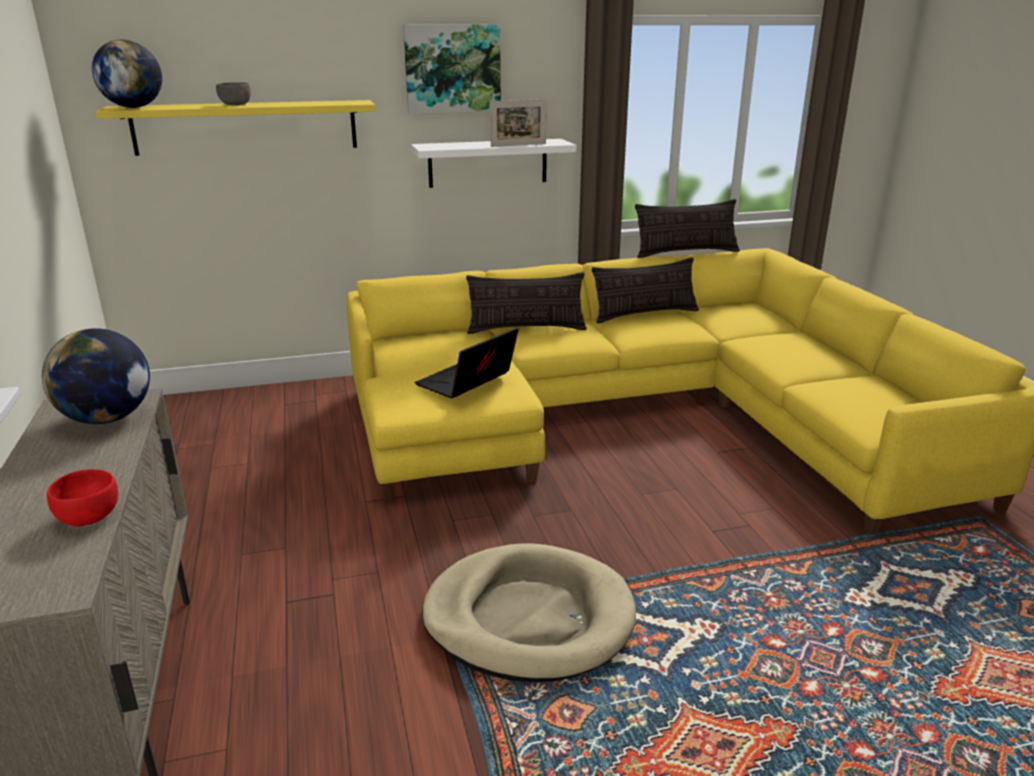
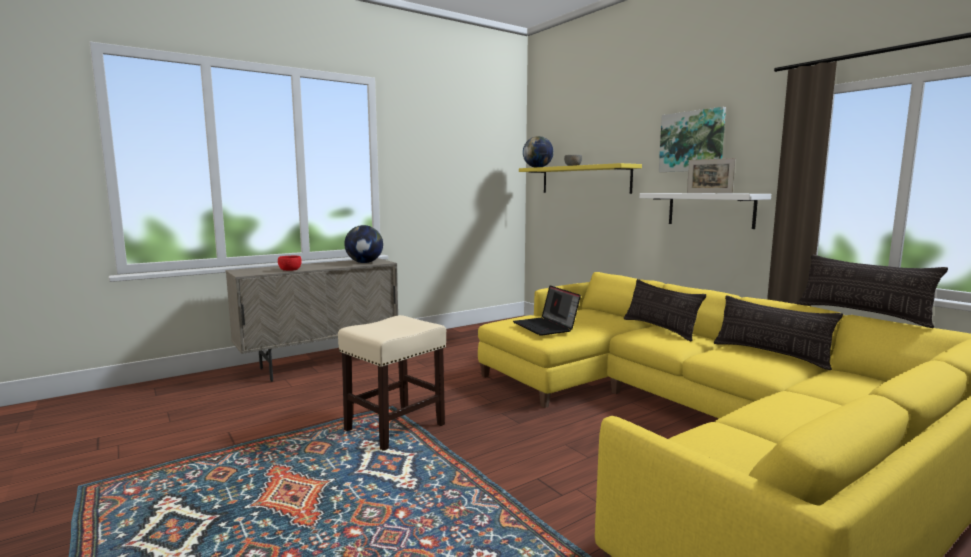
camera: 70 degrees right, 15 degrees down
(466, 382) = (546, 327): laptop -> laptop turned 135 degrees counterclockwise
(528, 617) = (396, 427): beige dog bed -> beige stool

